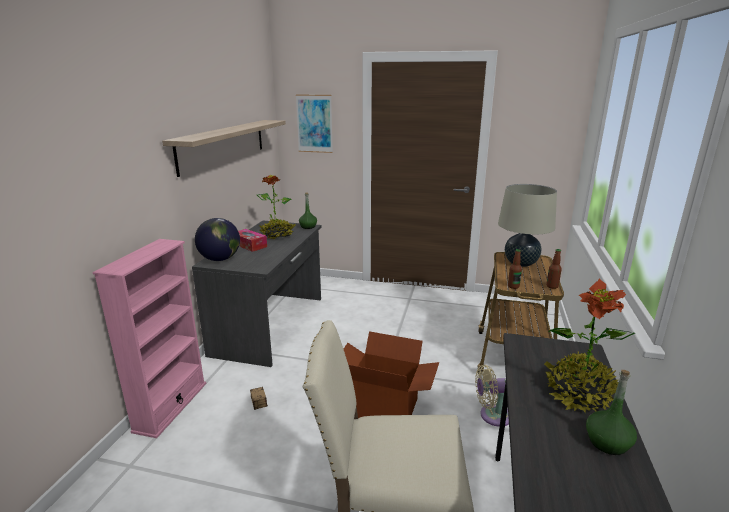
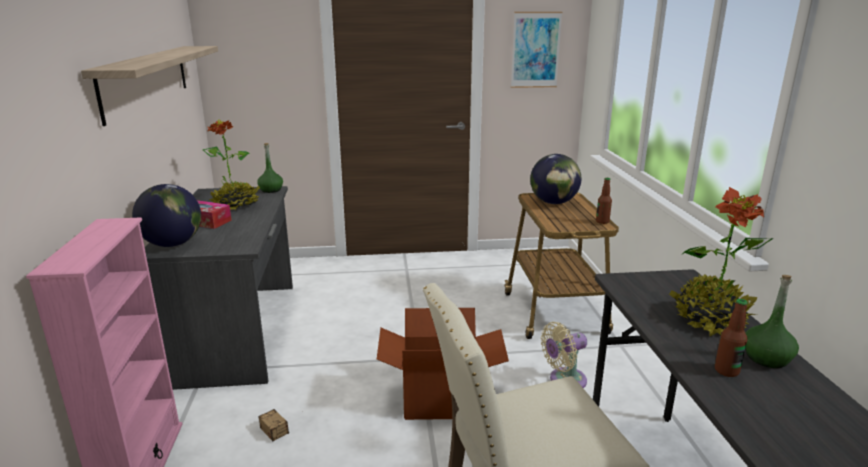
camera: 20 degrees left, 0 degrees up
(314, 123) = (253, 50): picture -> picture (535, 50)
(513, 286) = (563, 227): bottle -> bottle (726, 371)
(521, 263) = (553, 203): beige table lamp -> globe

